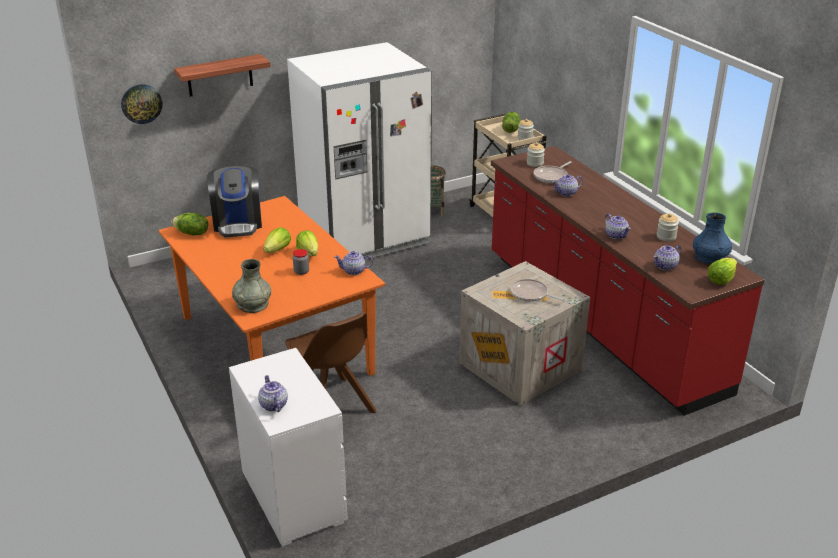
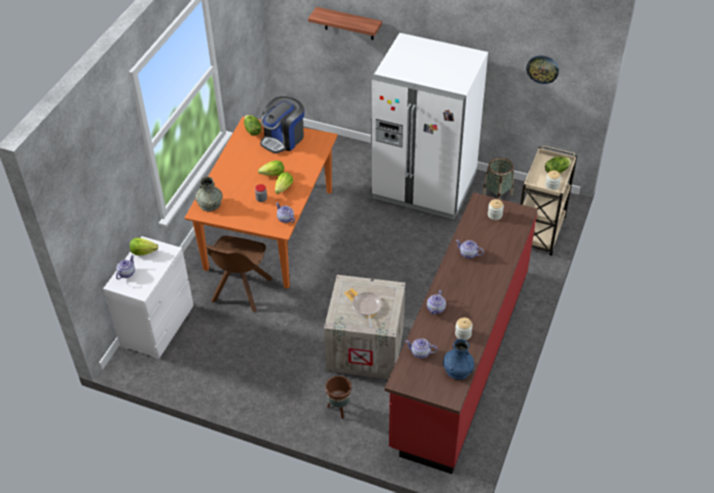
camera: 50 degrees right, 15 degrees up
(141, 103) = (291, 21): wall clock -> wall clock (542, 69)
(551, 176) = (485, 234): frying pan -> none
(581, 422) = (339, 409): none -> brown planter
(721, 280) = (432, 389): lettuce -> lettuce (143, 252)

